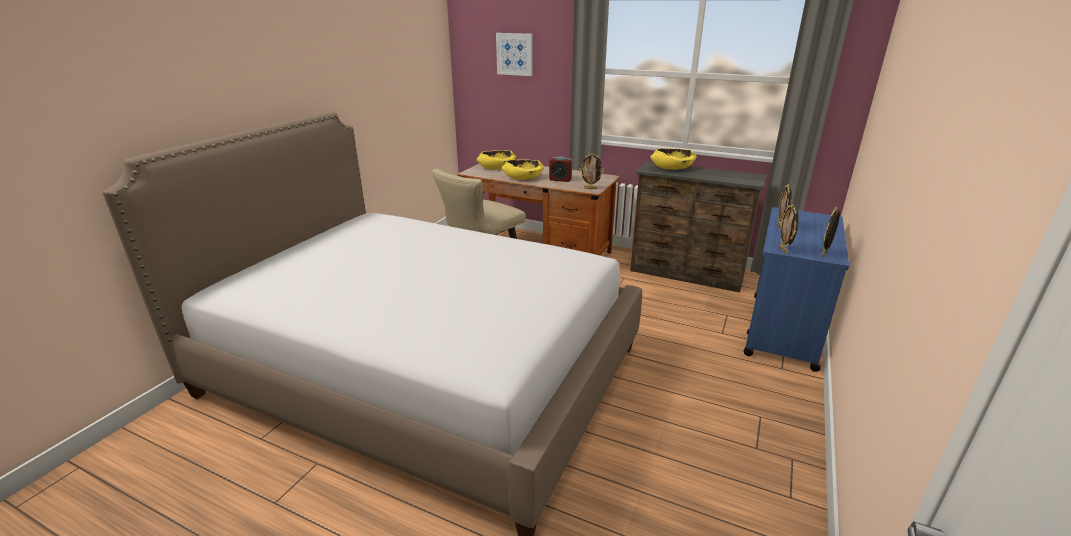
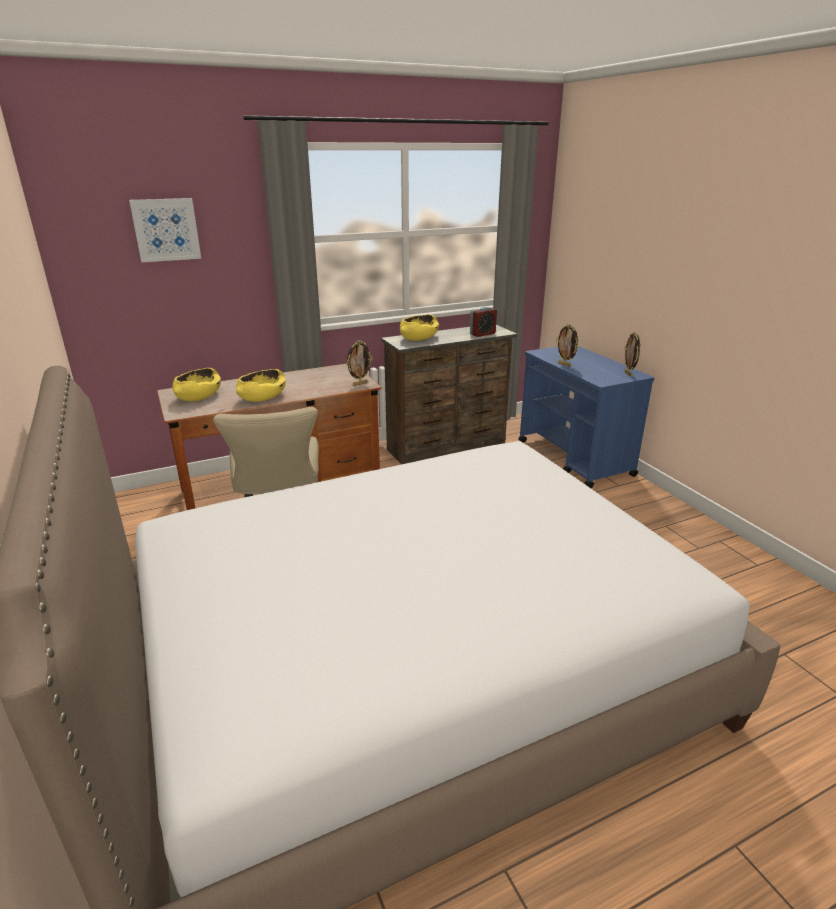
camera: 50 degrees left, 0 degrees up
(560, 180) = (308, 385): alarm clock -> alarm clock (482, 334)
(783, 250) = (607, 381): picture frame -> none

